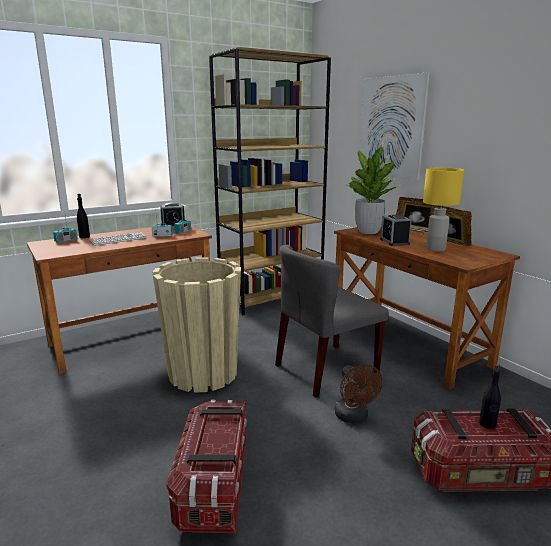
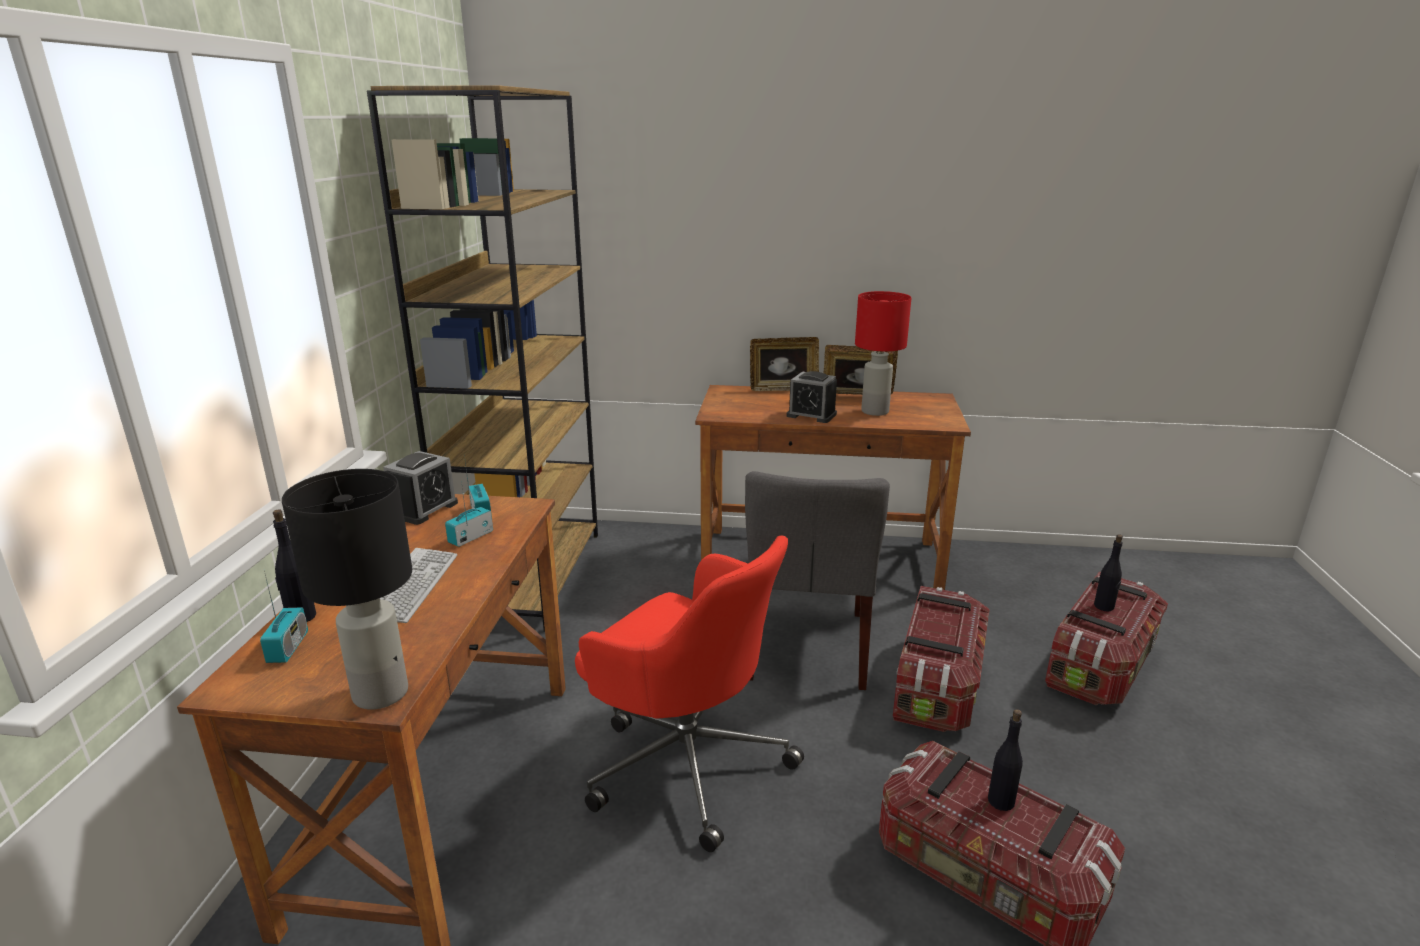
camera: 50 degrees left, 5 degrees up
(51, 254) = (379, 693): none -> black table lamp
(203, 373) = (686, 761): beige planter -> red office chair
(221, 436) = (1001, 801): none -> black bottle
(354, 417) = (937, 685): brown fan -> storage box
(368, 232) = (739, 408): potted plant -> none
(391, 127) = (707, 225): picture -> none
(435, 249) = (874, 411): yellow table lamp -> red table lamp

